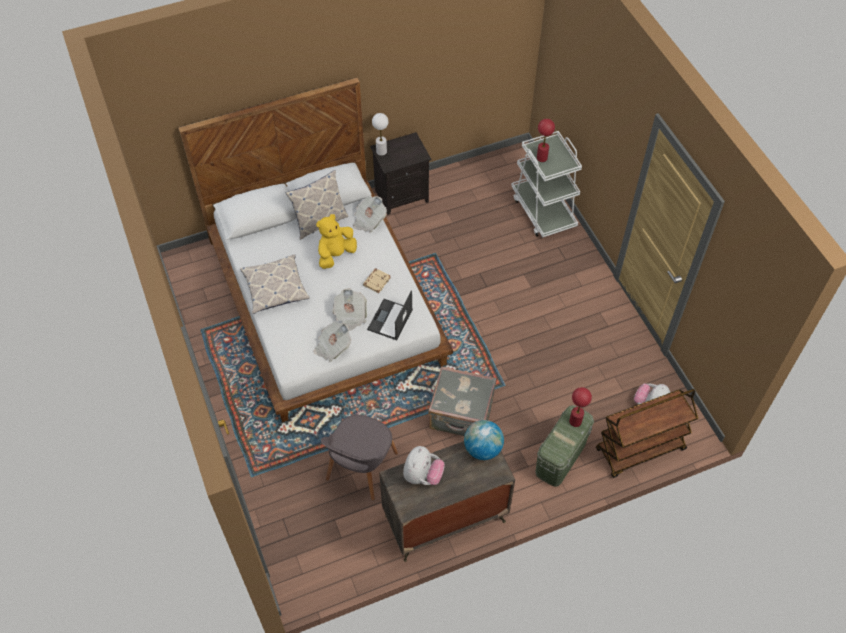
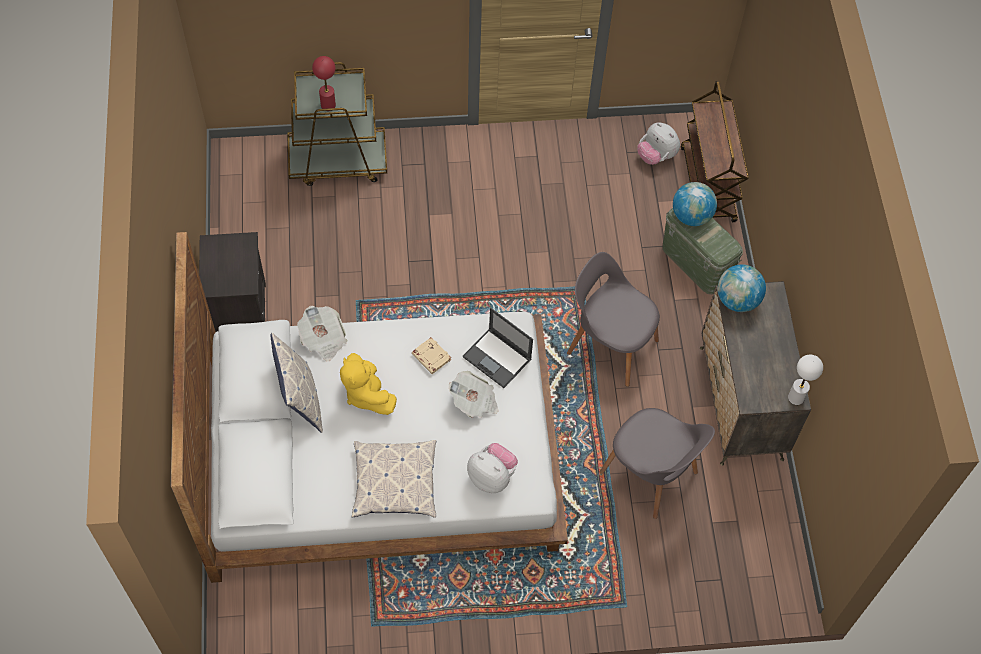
camera: 75 degrees left, 5 degrees up
(332, 347) = (517, 435): newspaper -> none
(381, 151) = (216, 286): white table lamp -> white table lamp (796, 398)
(422, 475) = (756, 370): plush toy -> plush toy (492, 476)
(461, 415) = (610, 344): grey suitcase -> grey chair
(543, 211) = (338, 161): white cart -> brown cart
(575, 421) = (691, 216): red table lamp -> globe

